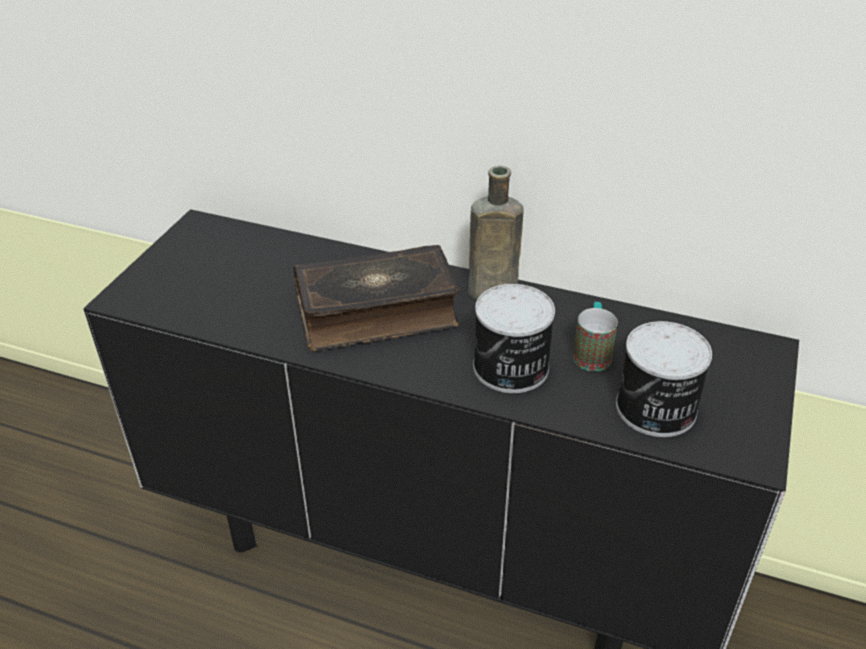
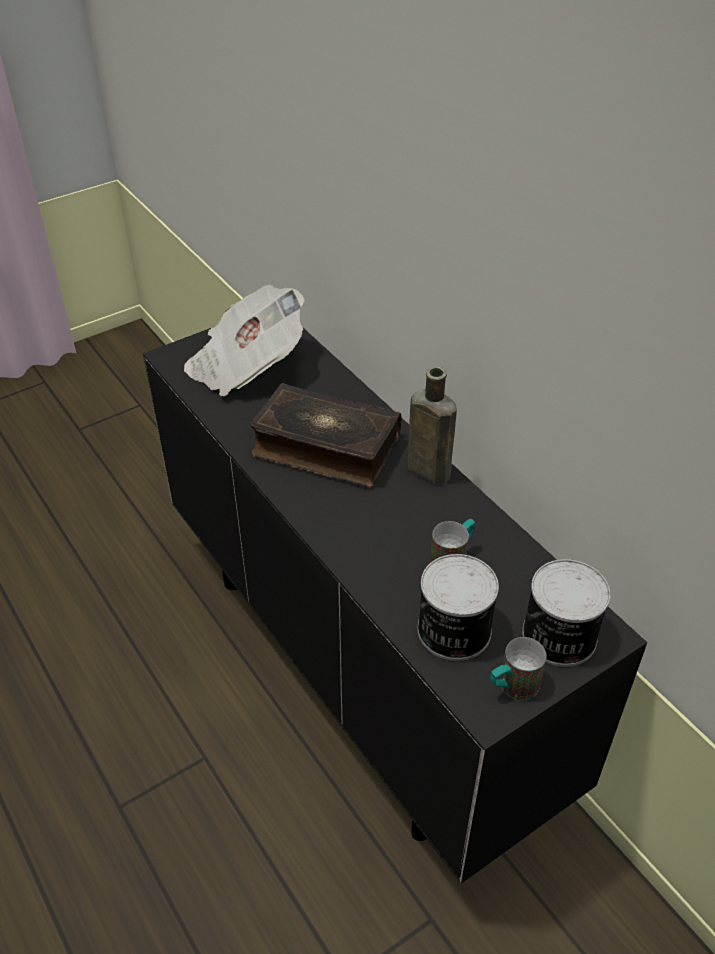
camera: 35 degrees right, 5 degrees up
(217, 275) = (246, 366): none -> newspaper
(511, 368) = (377, 540): can -> can (558, 637)
(749, 428) = (511, 687): none -> mug

